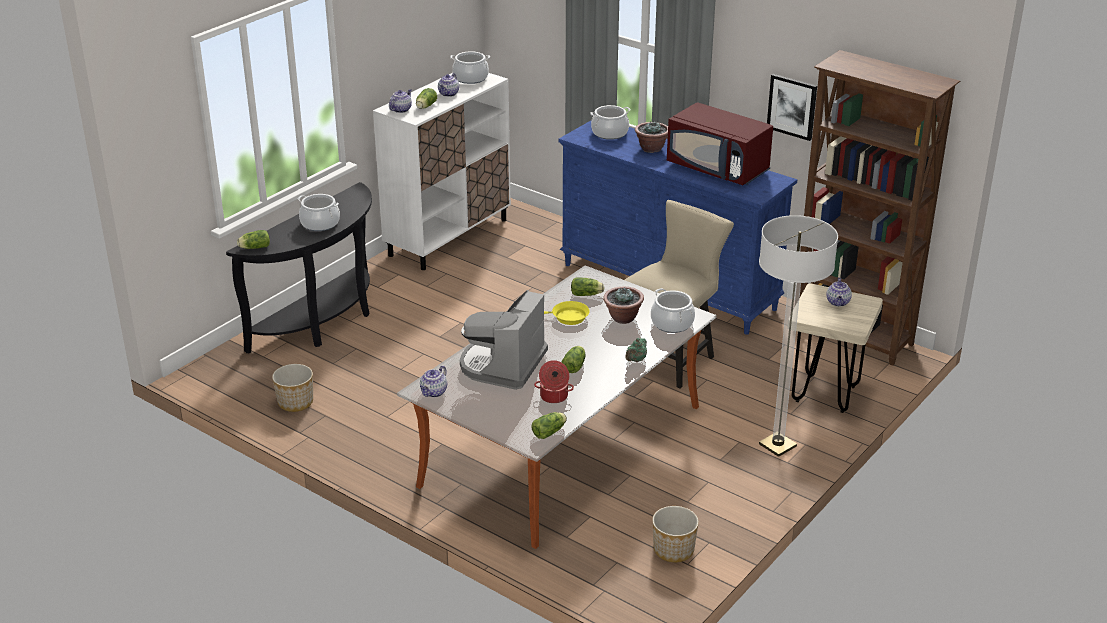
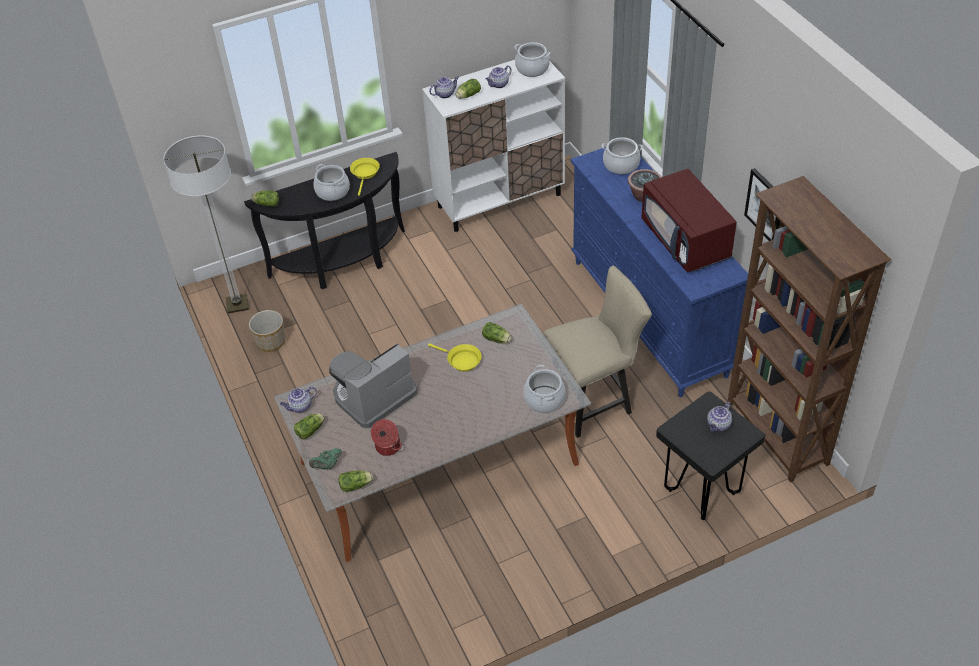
camera: 30 degrees right, 15 degrees up
(343, 204) = (365, 174): none -> yellow frying pan
(575, 365) = (428, 418): lettuce -> lettuce (311, 430)
(622, 318) = (507, 378): potted plant -> none
(636, 360) = (482, 431): green teapot -> green teapot (327, 466)
(673, 550) = (450, 610): planter -> none
(777, 445) = (616, 534): floor lamp -> floor lamp (237, 304)
(825, 394) = (701, 492): beige stool -> black stool

